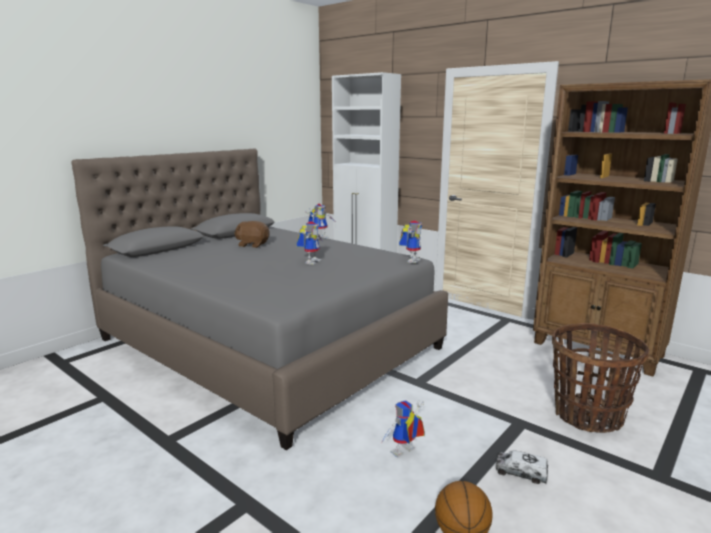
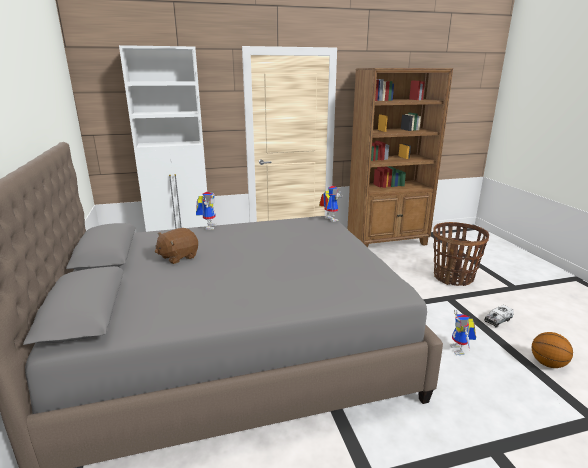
camera: 55 degrees left, 5 degrees up
(311, 261) = (280, 248): toy robot -> none

